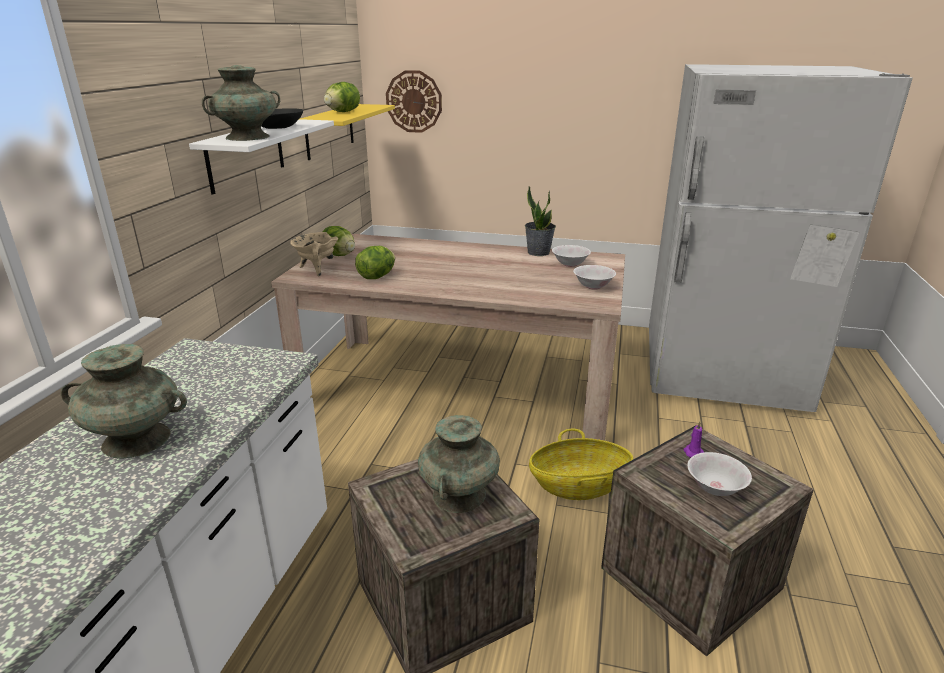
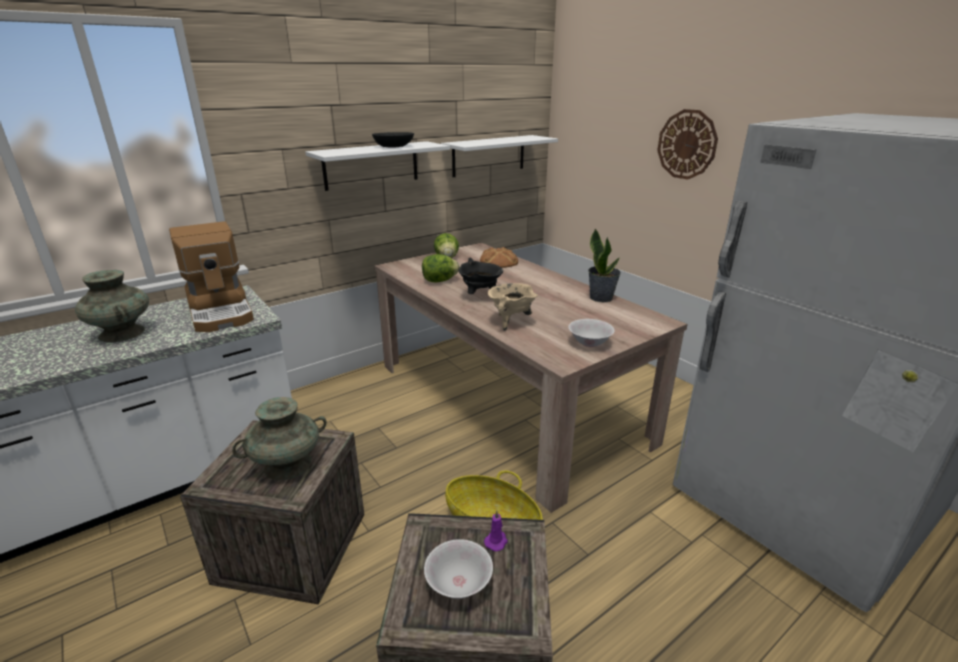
camera: 40 degrees right, 0 degrees up
(221, 371) = (221, 311): none -> coffee machine
(248, 137) = (347, 151): turquoise vase -> none
(317, 269) = (414, 264): beige cooking pot -> beige cooking pot (510, 322)
(329, 131) = (489, 155): yellow shelf -> white shelf
(343, 112) = (493, 140): lettuce -> none
(397, 246) = (498, 261): none -> bread
(414, 101) = (582, 137): wall clock -> wall clock (687, 144)
(443, 278) = (480, 296): none -> black cooking pot
(570, 264) = (609, 316): white bowl -> none

